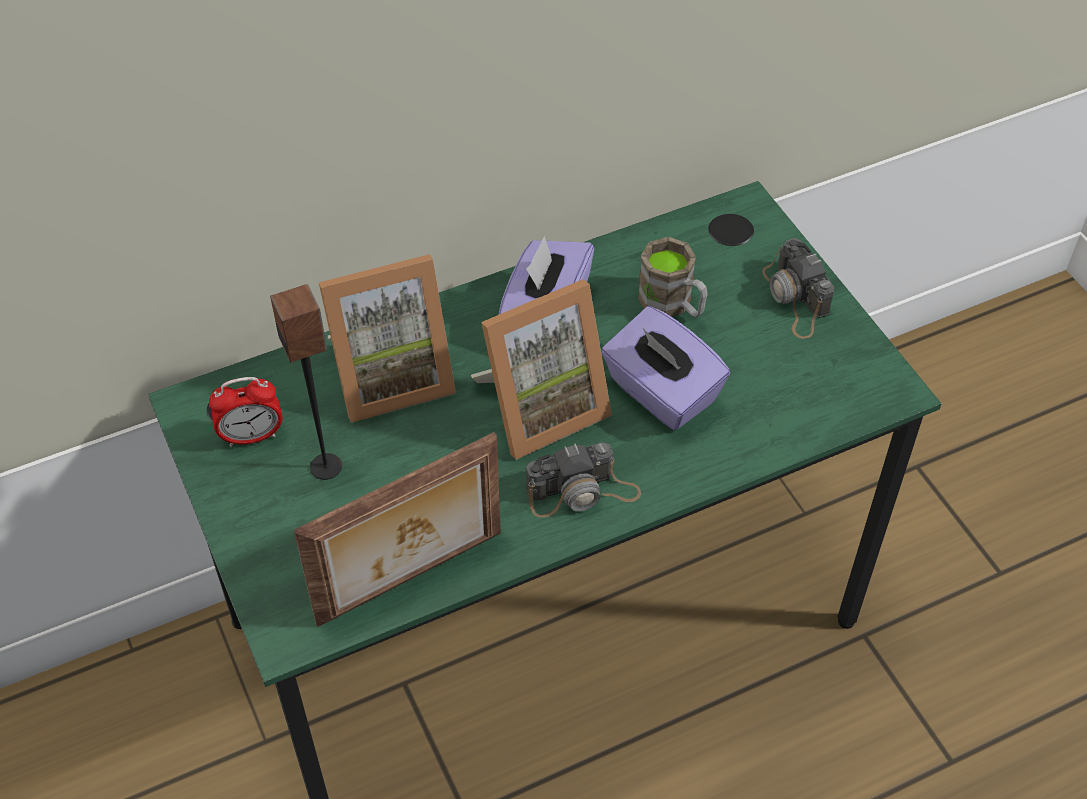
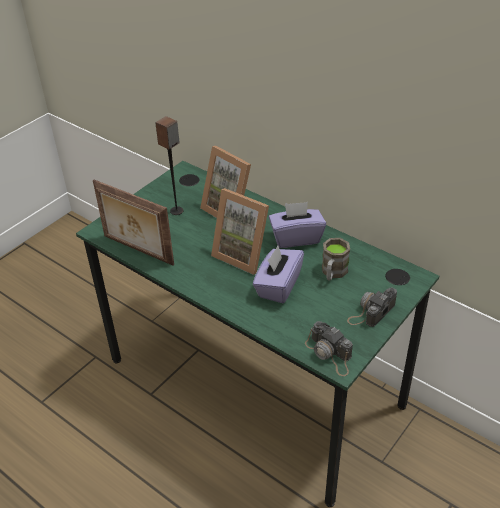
camera: 65 degrees right, 10 degrees down
(252, 436) = (178, 189): alarm clock -> none
(582, 492) = (208, 281): camera -> camera (329, 354)

